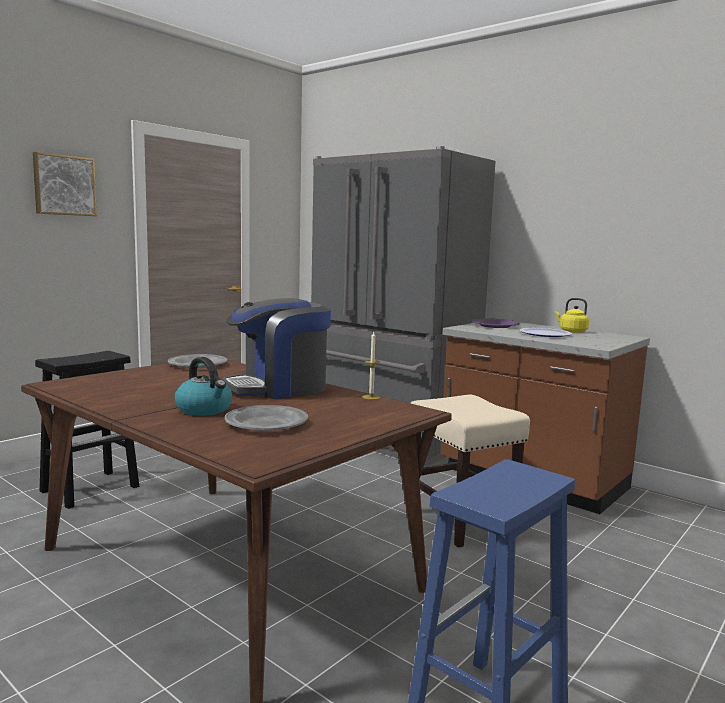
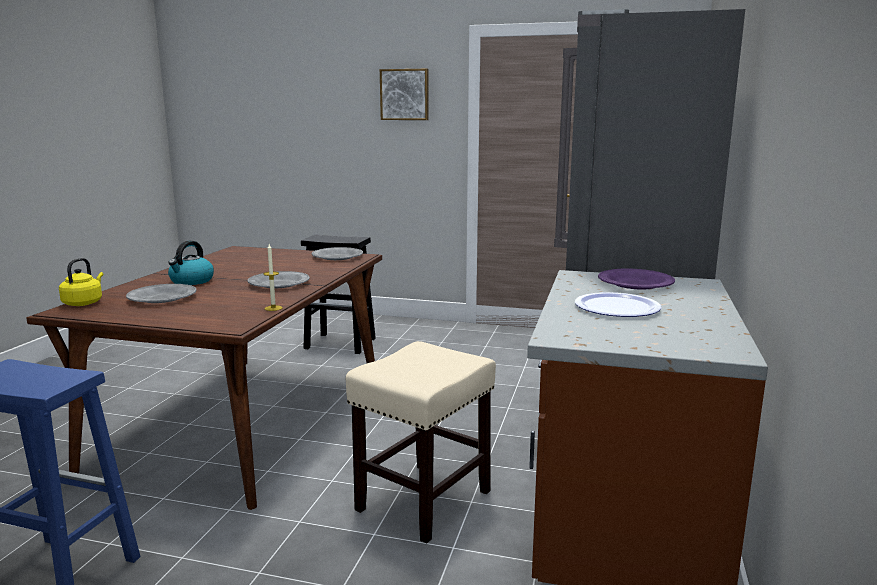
camera: 65 degrees right, 5 degrees up
(279, 388) = (279, 284): coffee machine -> grey plate
(571, 331) = (692, 317): yellow kettle -> yellow kettle (84, 303)

